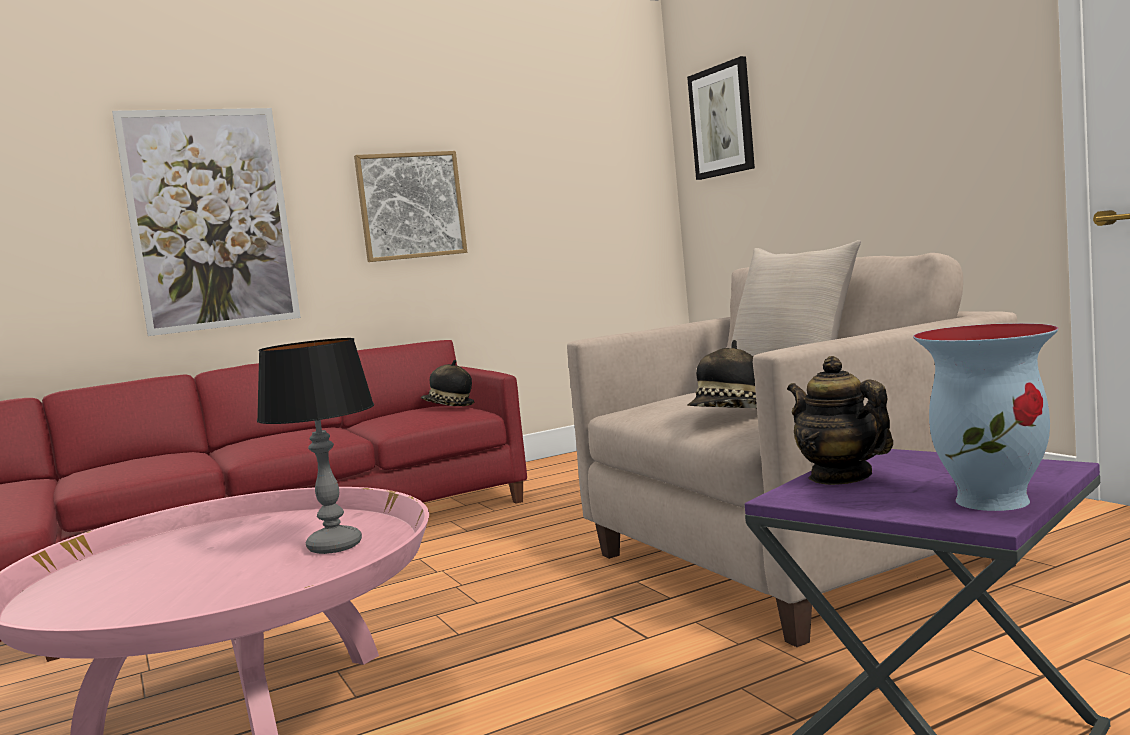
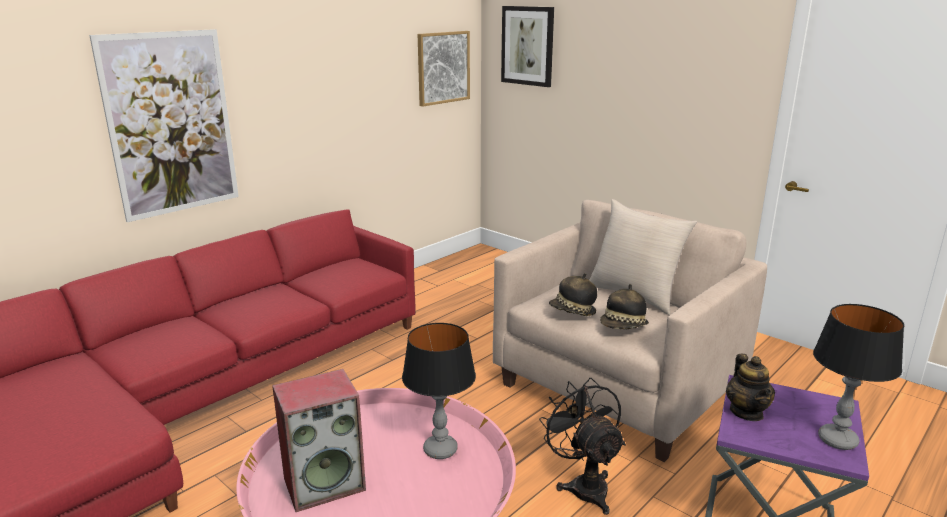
camera: 20 degrees left, 15 degrees up
(143, 571) = (325, 483): none -> speaker
(411, 206) = (314, 104): picture -> picture (443, 67)
(448, 406) = (360, 266): hat -> hat (572, 312)
(629, 667) = (584, 485): none -> black fan
(840, 477) = (746, 412): teapot -> teapot turned 135 degrees counterclockwise
(993, 500) = (837, 440): vase -> table lamp

